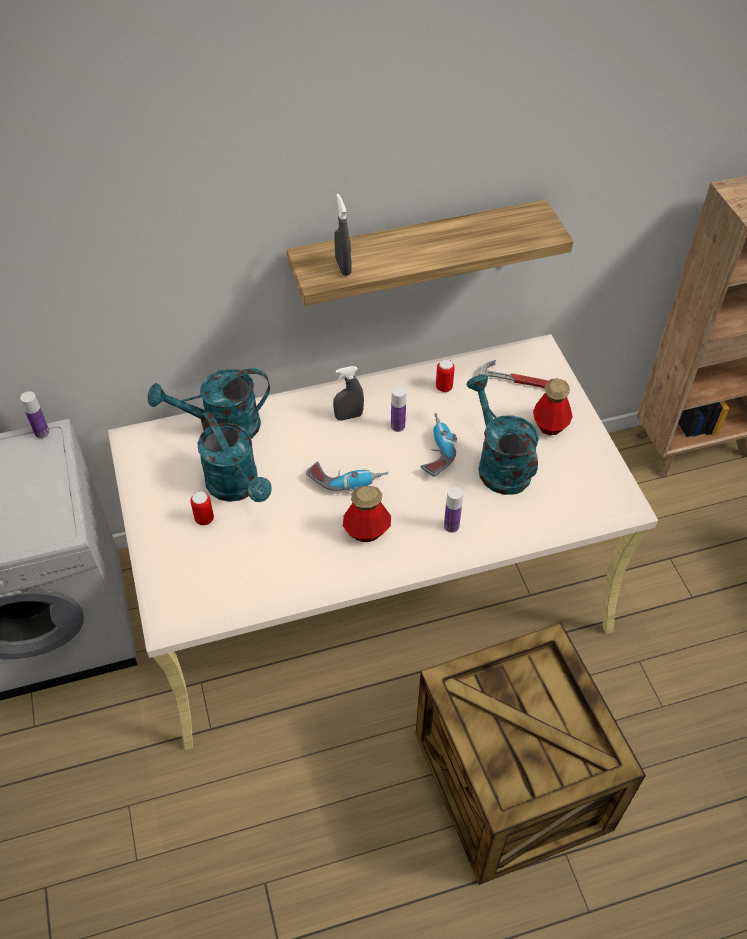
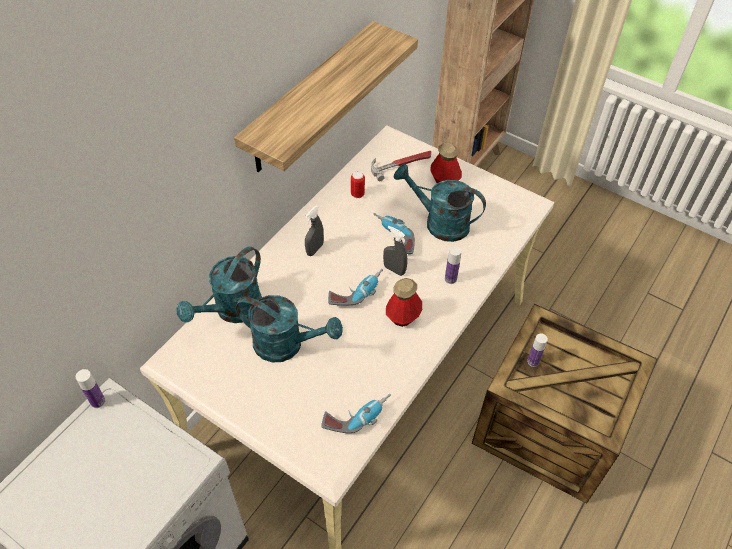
camera: 40 degrees left, 0 degrees up
(204, 519) = (285, 382): can -> none
(234, 591) = (357, 416): none -> power drill
(343, 267) = (290, 128): grey spray bottle -> grey spray bottle (394, 270)
(397, 426) = (353, 236): bottle -> bottle (533, 361)

